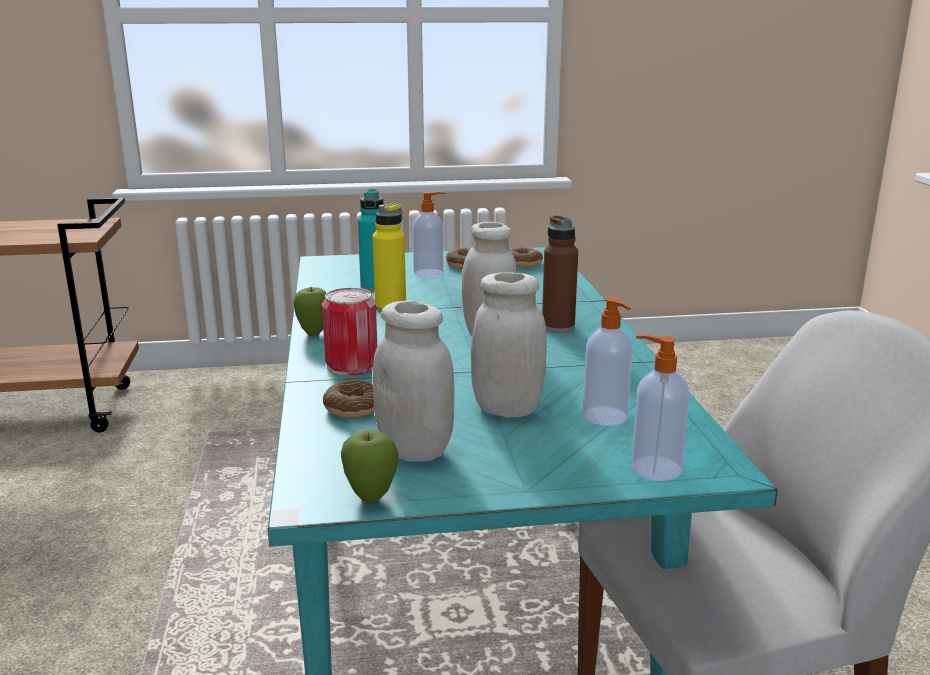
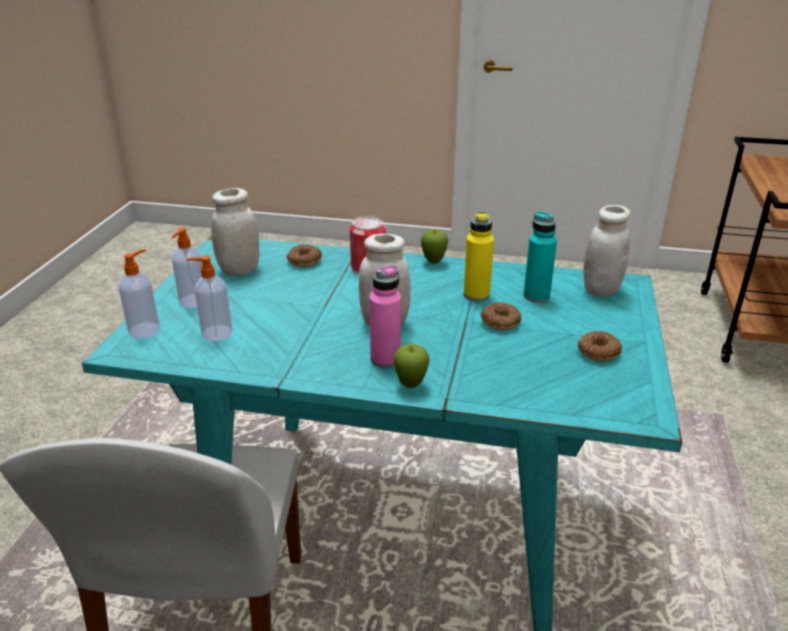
camera: 110 degrees right, 10 degrees up
(371, 498) = (207, 254): apple -> apple (410, 385)
(429, 273) = (572, 328): soap dispenser -> soap dispenser (193, 301)
(507, 409) = (259, 304): white jar -> white jar (600, 290)
(523, 263) = (596, 391): donut -> donut (500, 322)
(558, 327) = (385, 359): brown bottle -> pink bottle

